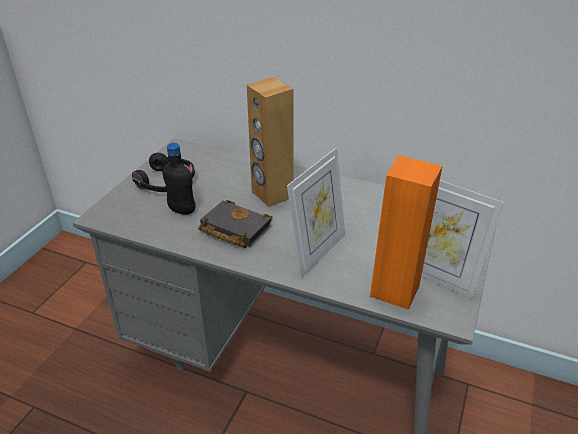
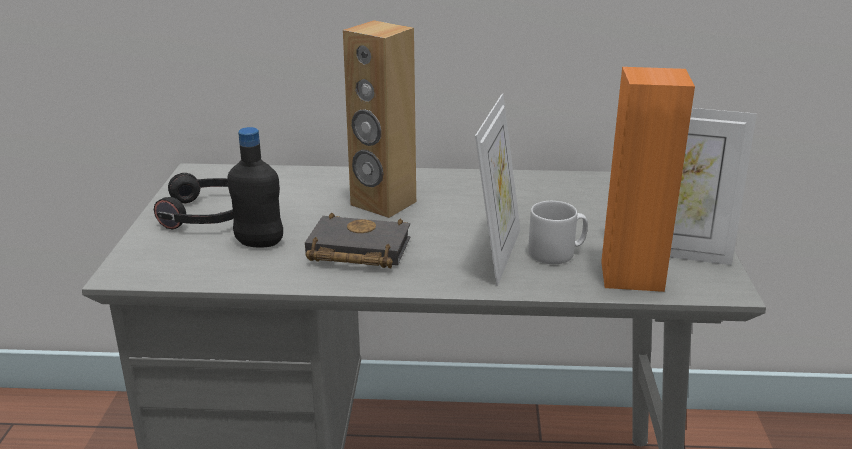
camera: 20 degrees left, 10 degrees down
(356, 260) = (557, 253): none -> grey mug

